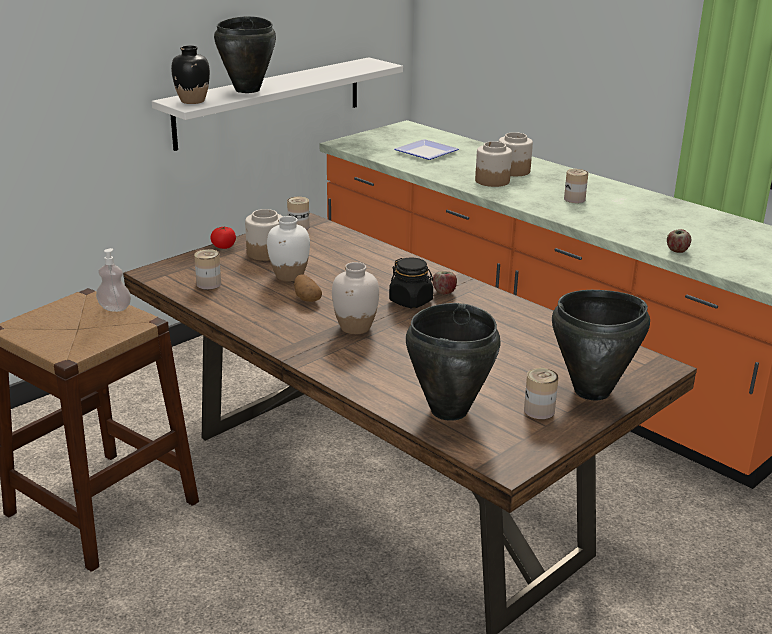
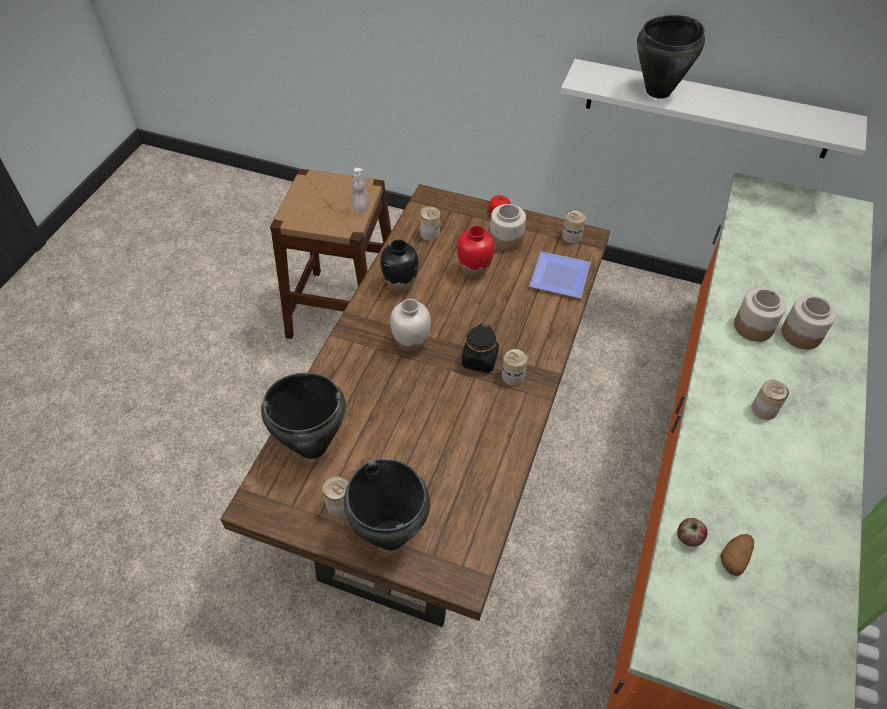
camera: 65 degrees right, 25 degrees up
(193, 101) = (594, 78): black vase -> black vase (400, 284)
(289, 276) = (474, 270): white vase -> red vase
(306, 298) = (442, 295): potato -> potato (734, 558)
(424, 152) = (784, 249): plate -> plate (558, 275)
(444, 292) = (513, 376): apple -> can

